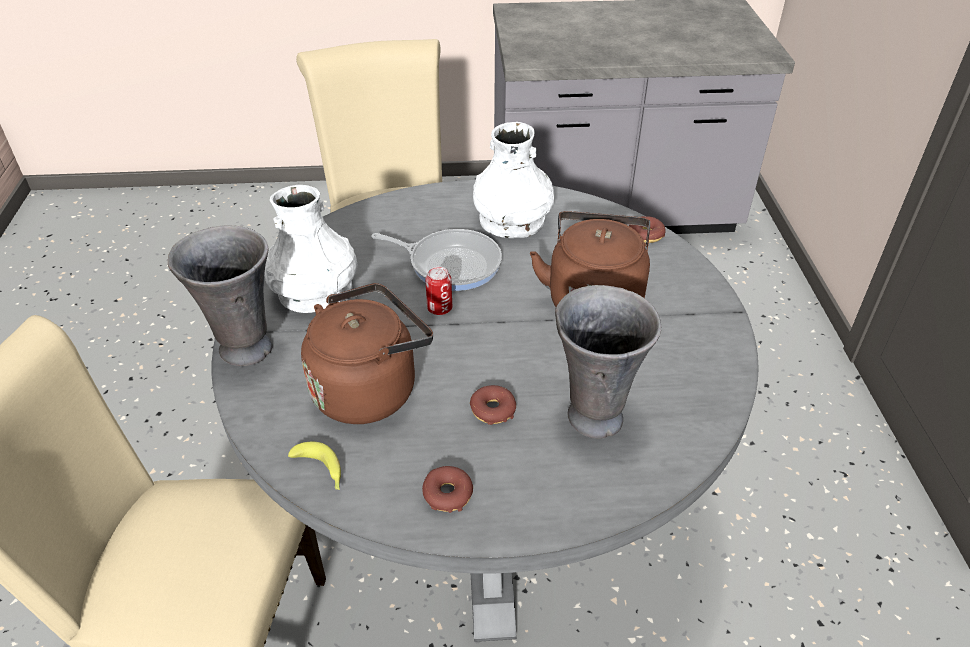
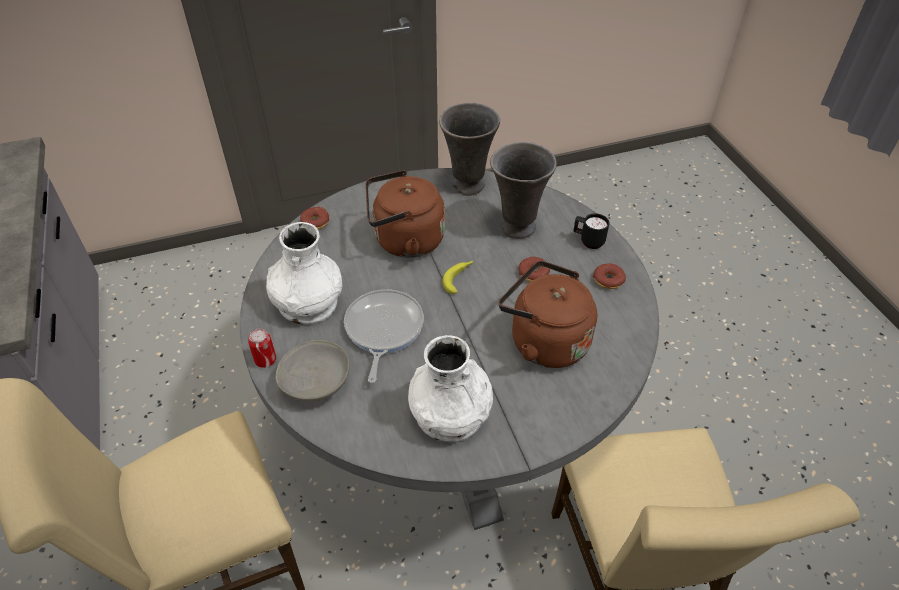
camera: 105 degrees left, 5 degrees up
(244, 349) = (539, 438): grey vase -> grey vase (468, 186)
(321, 471) = (626, 344): banana -> banana (459, 278)
(401, 216) = (316, 384): none -> grey bowl
(439, 308) = (443, 323): can -> can (265, 360)
(541, 497) = (588, 241): none -> black mug

